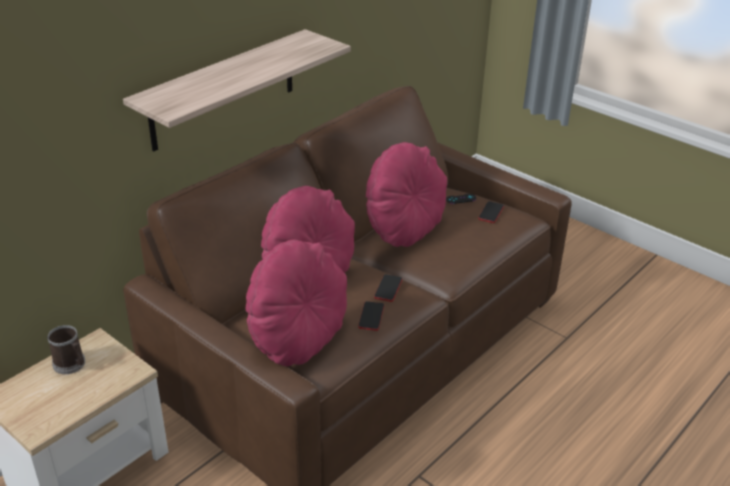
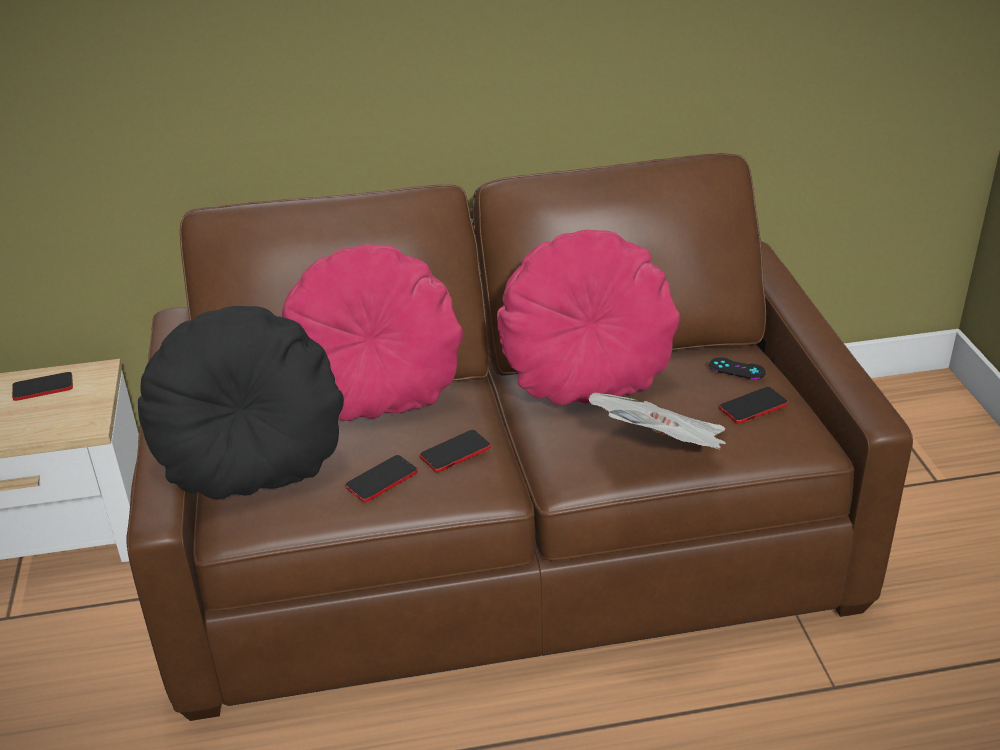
camera: 40 degrees right, 0 degrees up
(71, 365) = (43, 387): mug -> phone
(223, 90) = (352, 73): shelf -> none
(299, 343) = (255, 472): pink pillow -> black pillow
(478, 247) = (662, 450): none -> newspaper

